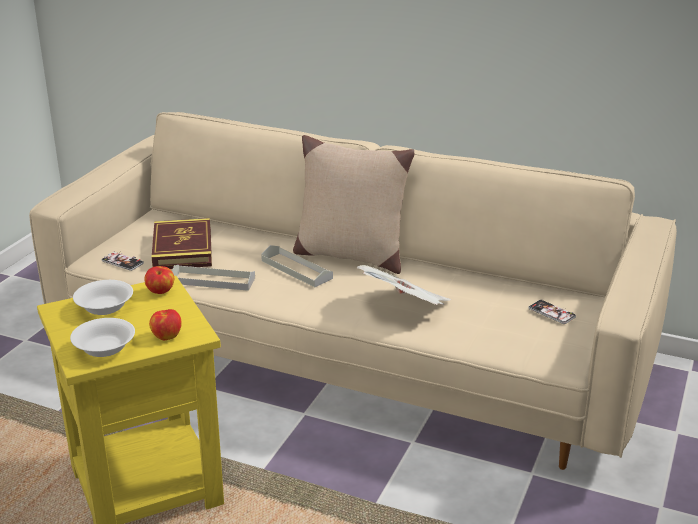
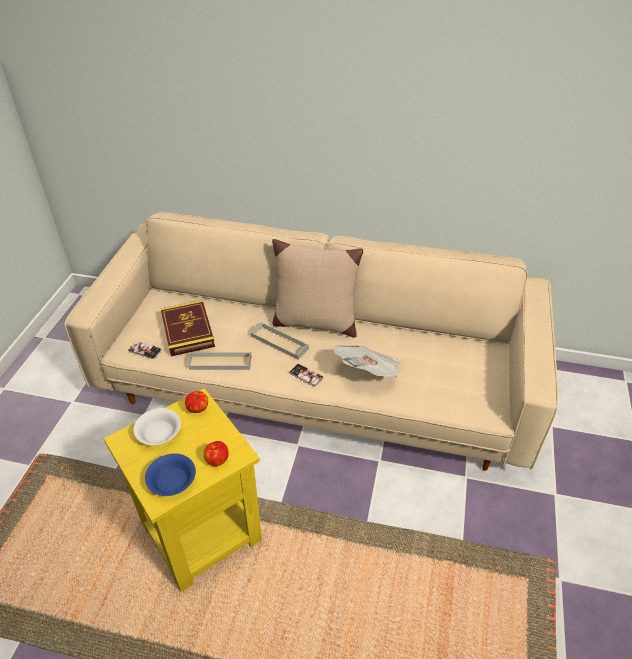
camera: 10 degrees left, 15 degrees up
(104, 348) = (171, 481): white bowl -> blue bowl
(551, 312) = (472, 364): phone -> phone (306, 375)

